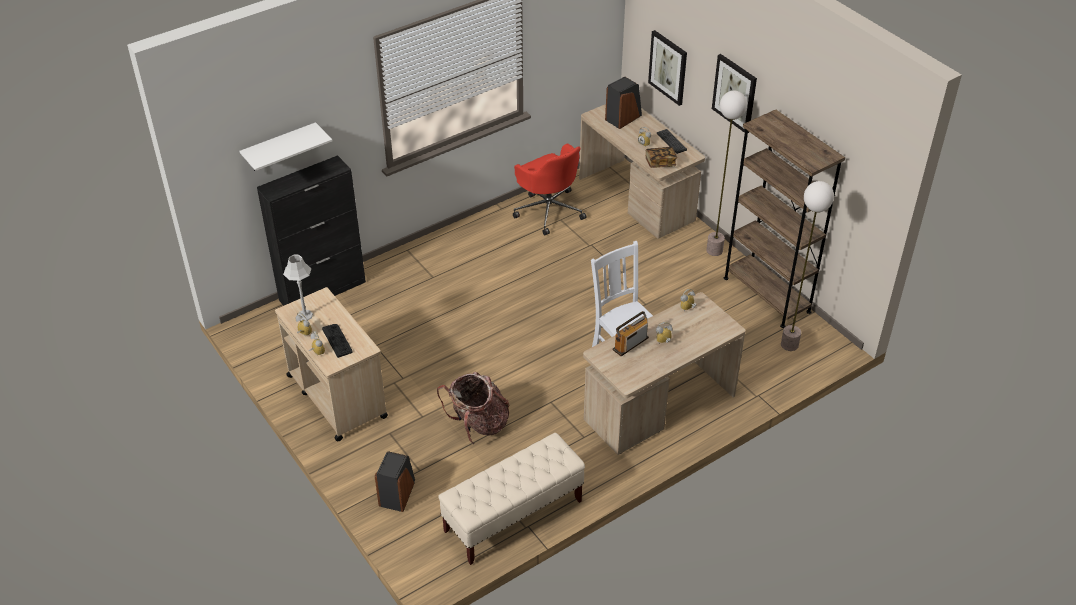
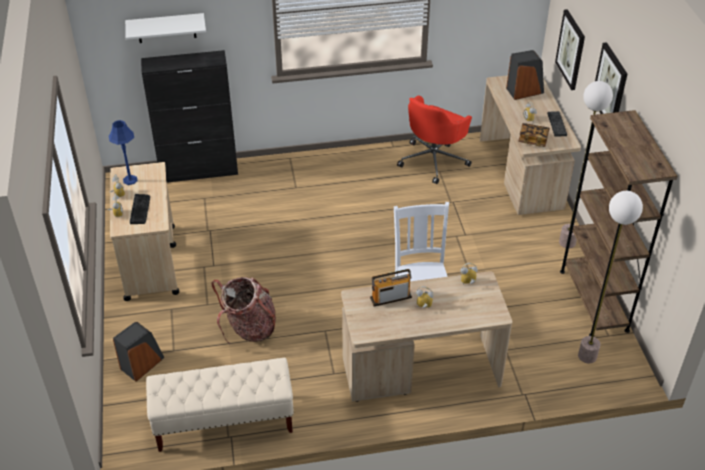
camera: 25 degrees right, 0 degrees up
(305, 315) = (130, 180): grey table lamp -> blue table lamp
(548, 210) = (434, 160): red office chair -> red office chair turned 45 degrees clockwise

